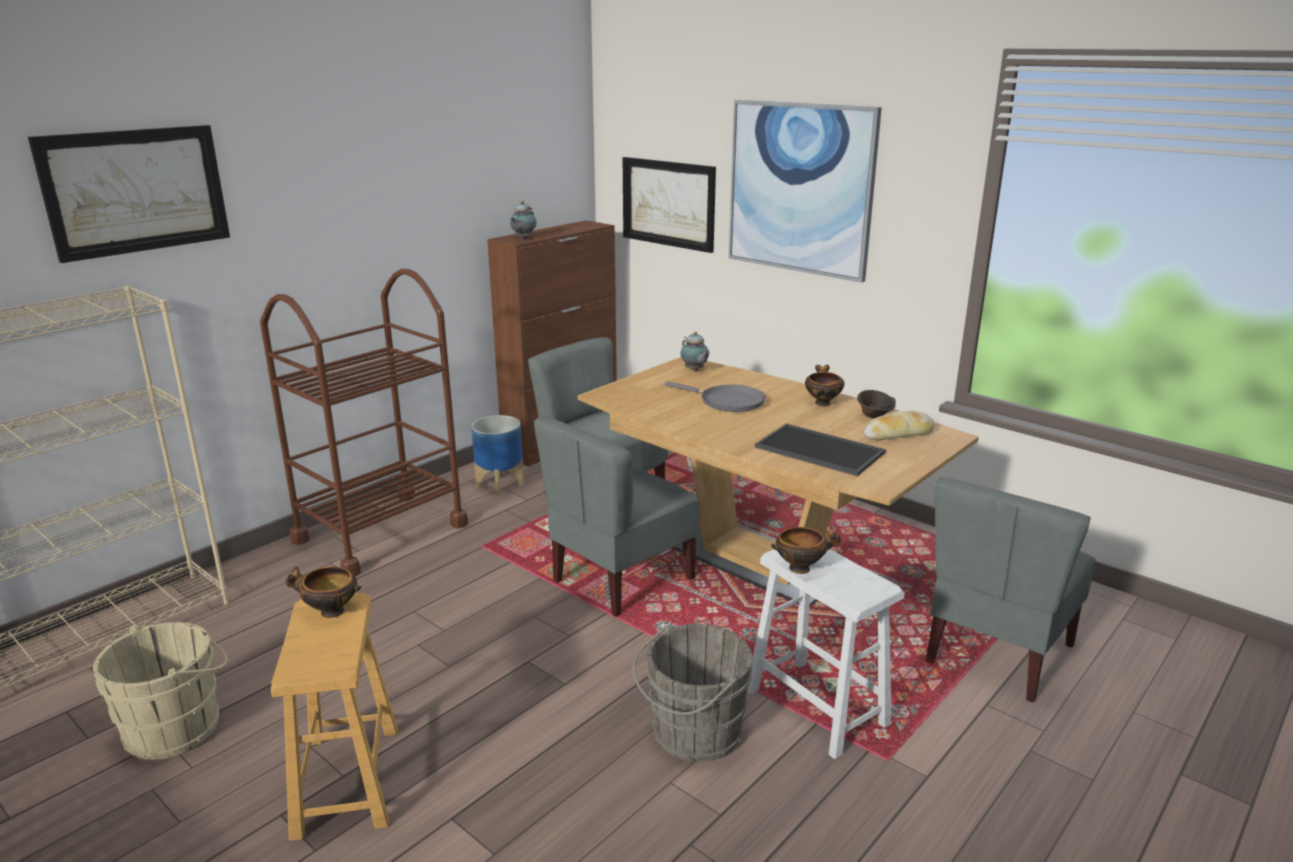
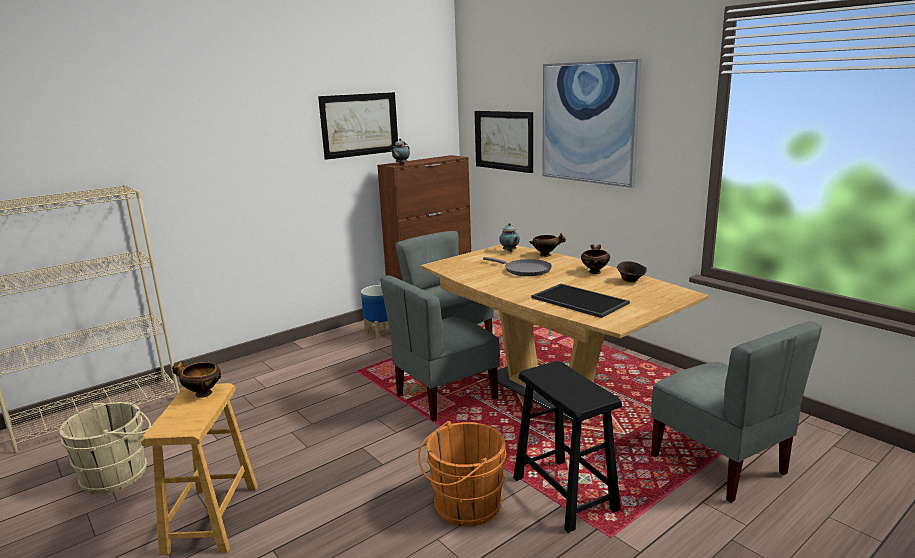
camera: 10 degrees right, 5 degrees down
(136, 191) = (132, 124): picture -> picture (359, 124)
(380, 532) = (292, 360): brown cart -> none
(692, 734) = (464, 506): grey bucket -> orange bucket
(801, 568) = (546, 381): bowl -> bowl (546, 255)
(816, 707) = (564, 494): white stool -> black stool
(898, 434) = (644, 292): bread -> none
(996, 653) = (719, 464): grey chair -> grey chair turned 75 degrees counterclockwise

